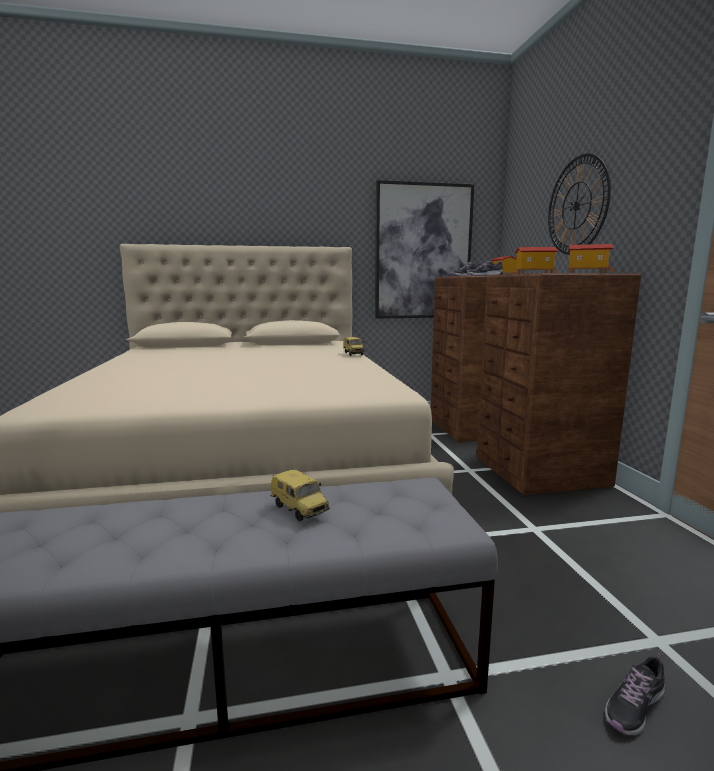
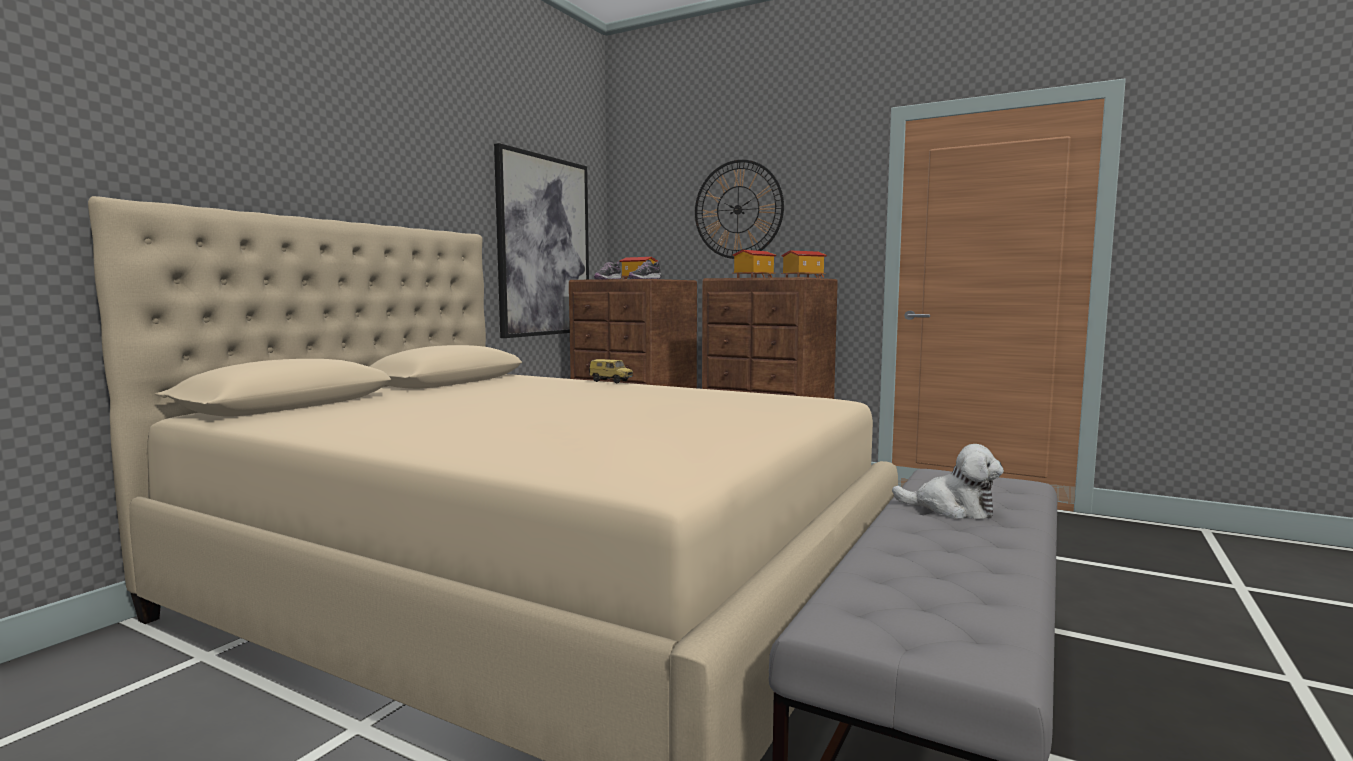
camera: 50 degrees left, 5 degrees down
(300, 510) = (952, 509): toy car -> plush toy
(634, 707) = (1080, 583): shoe -> none

